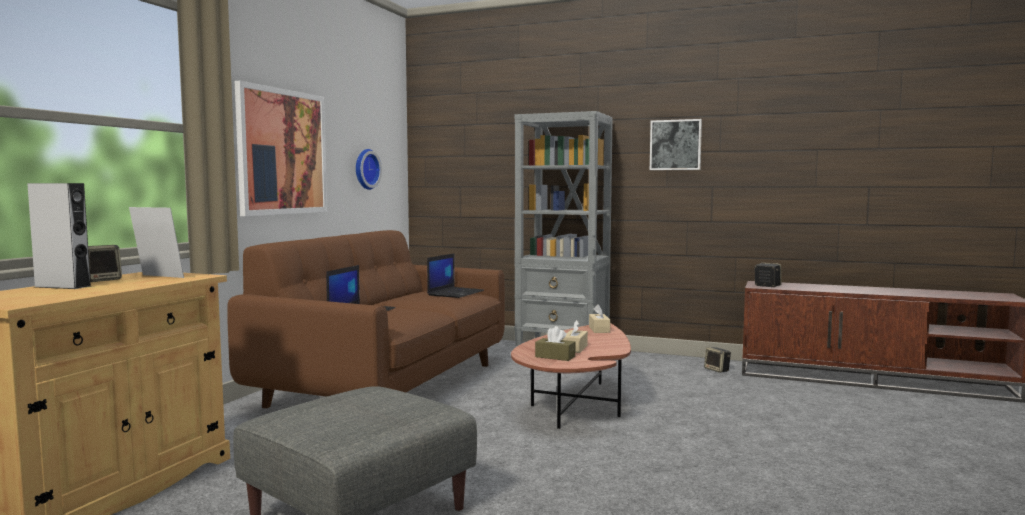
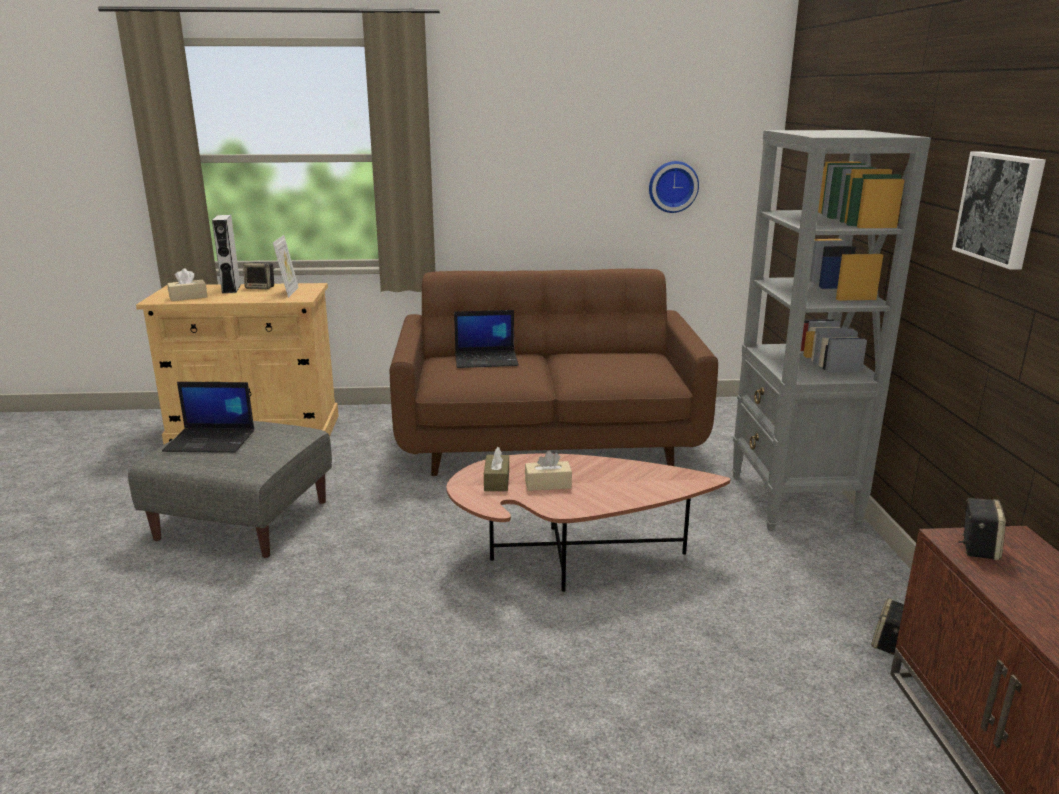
camera: 65 degrees right, 15 degrees up
(282, 152) = (521, 172): picture -> none
(455, 293) = (643, 368): laptop -> laptop (211, 441)
(599, 329) = (671, 481): beige tissue box -> beige tissue box (188, 297)

